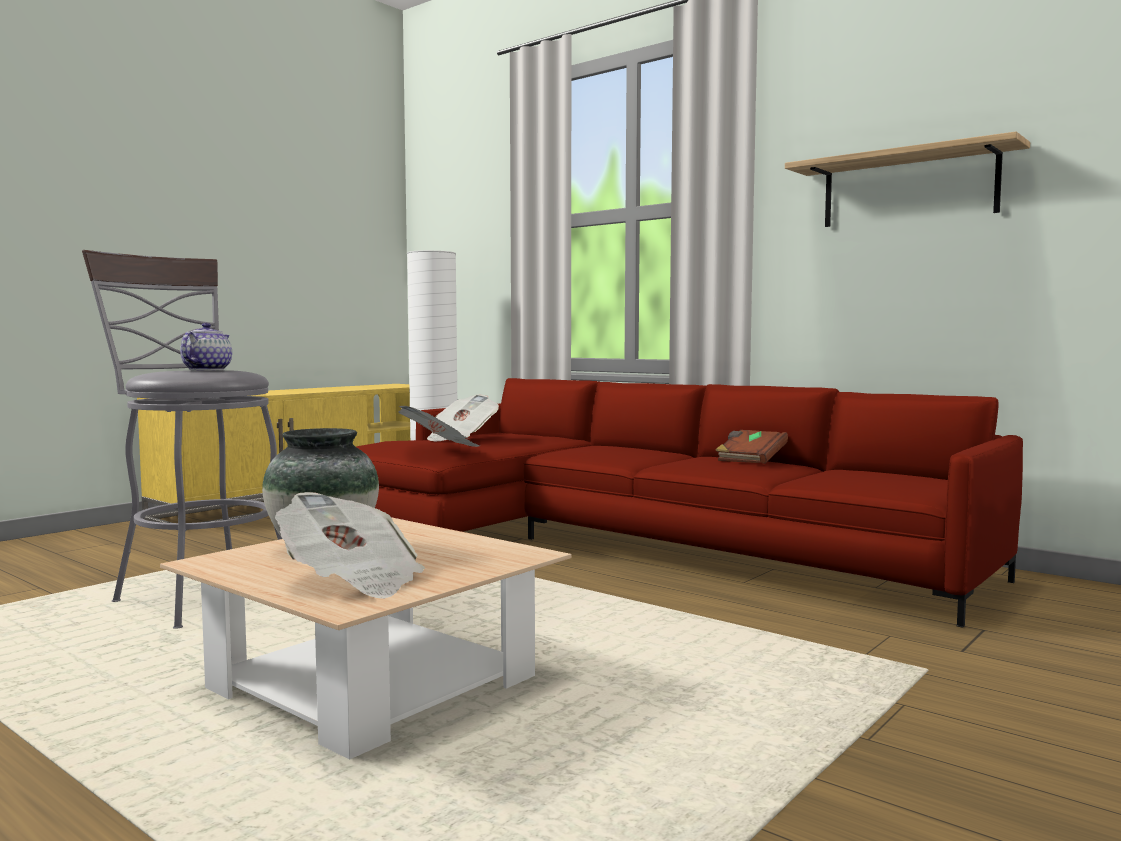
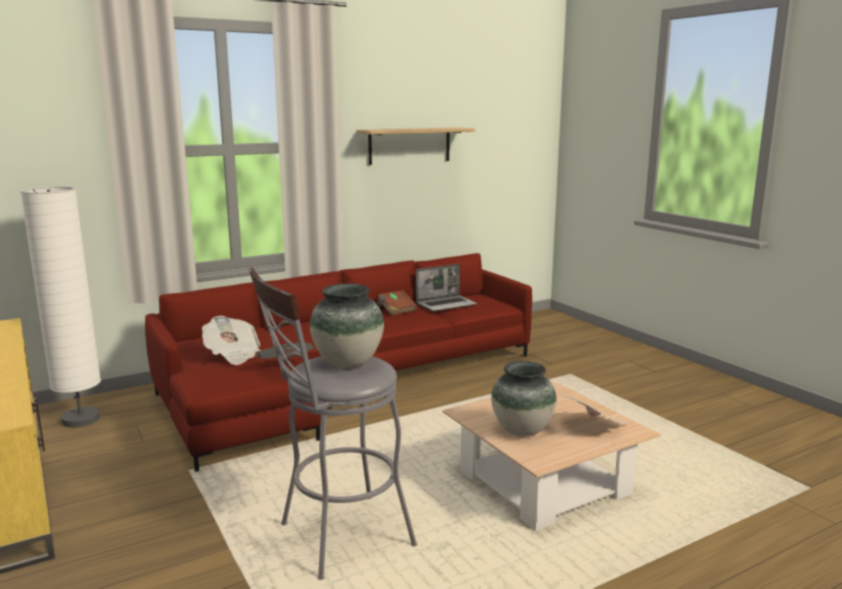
camera: 70 degrees left, 10 degrees up
(207, 370) = (347, 363): teapot -> vase
(836, 471) = (446, 304): none -> laptop

